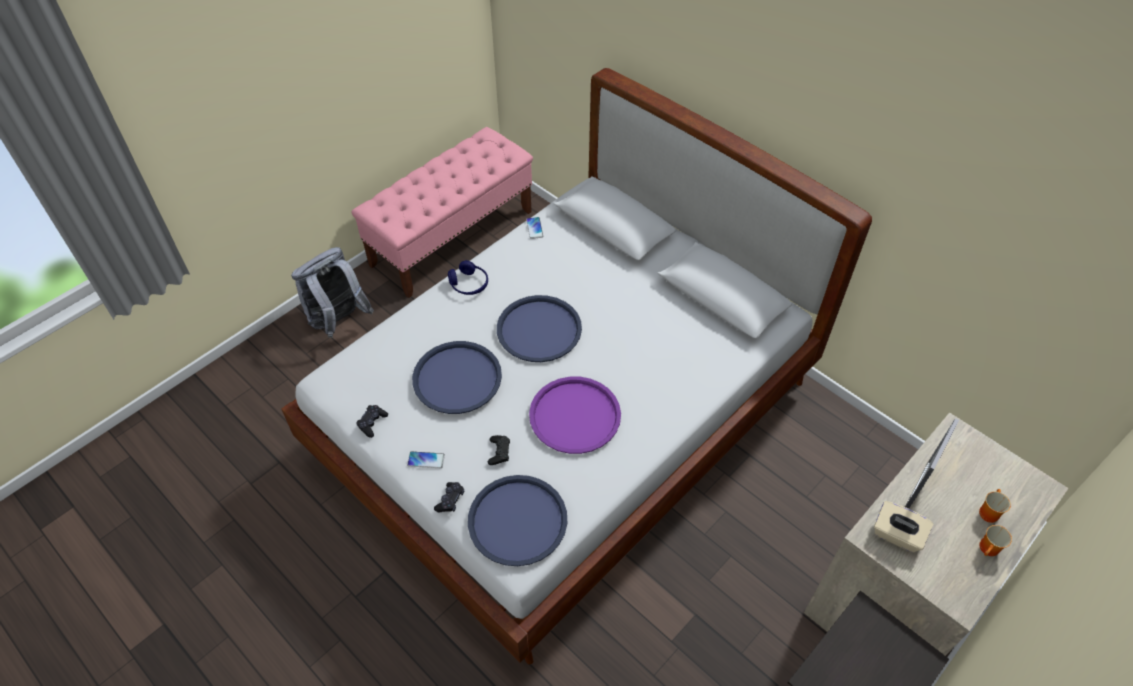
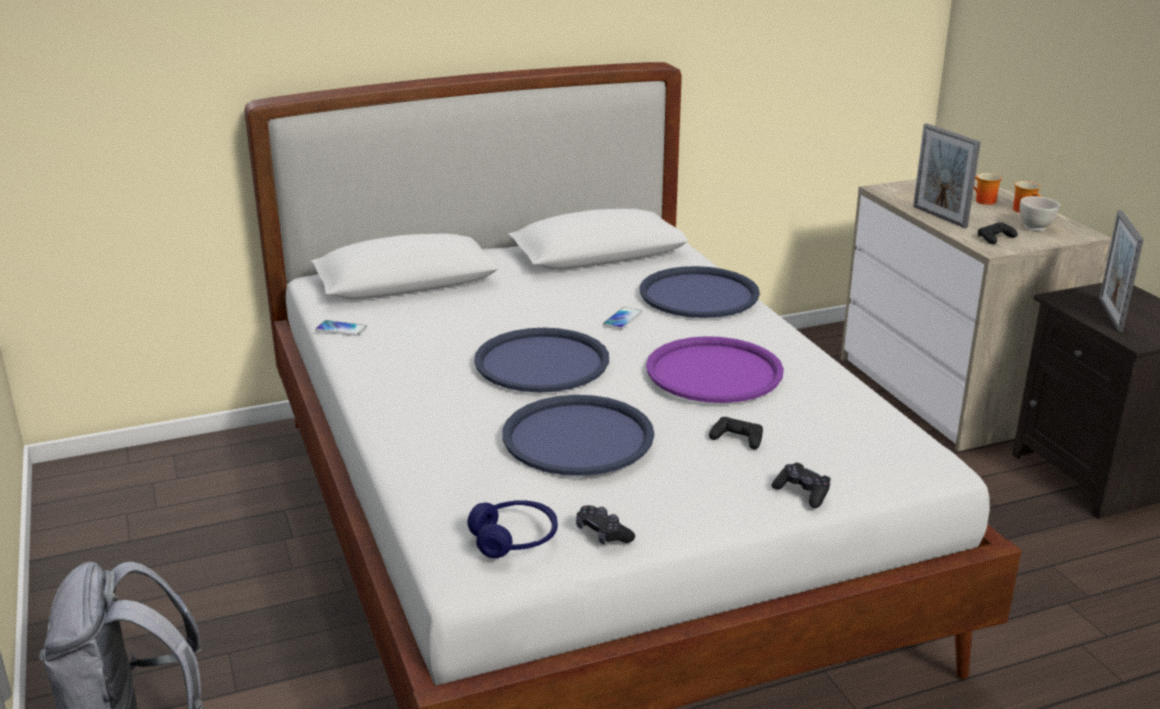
camera: 65 degrees left, 25 degrees down
(426, 460) = (713, 499): phone -> phone (622, 319)
(452, 237) = (106, 548): pink bench -> none
(469, 284) = (393, 397): blue headphones -> blue headphones (514, 539)
(517, 520) = (865, 448): blue tray -> blue tray (698, 294)
(854, 654) = (1110, 315): none -> picture frame
(896, 535) = (995, 238): beige tissue box -> black game controller
(947, 563) = (1035, 228): none -> white bowl

